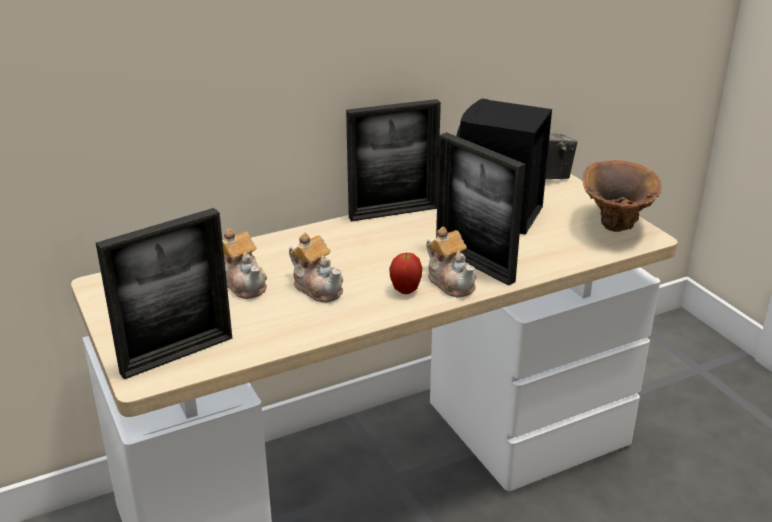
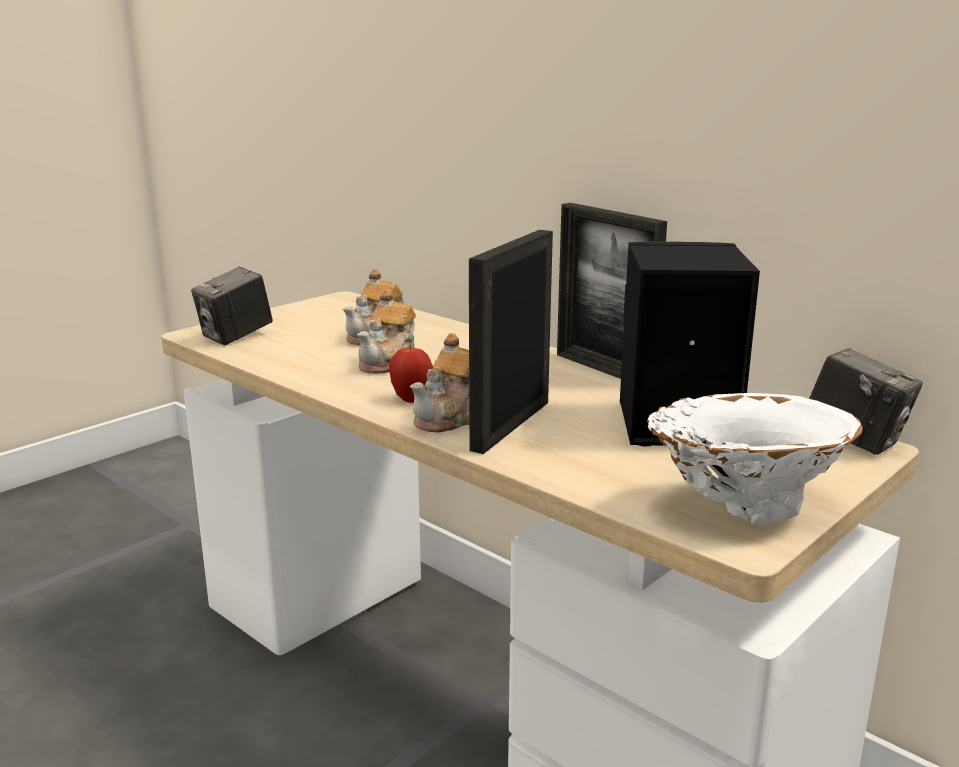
camera: 70 degrees right, 10 degrees down
(177, 355) = (236, 337): picture frame -> camera
(613, 227) = (742, 509): brown vase -> white vase

